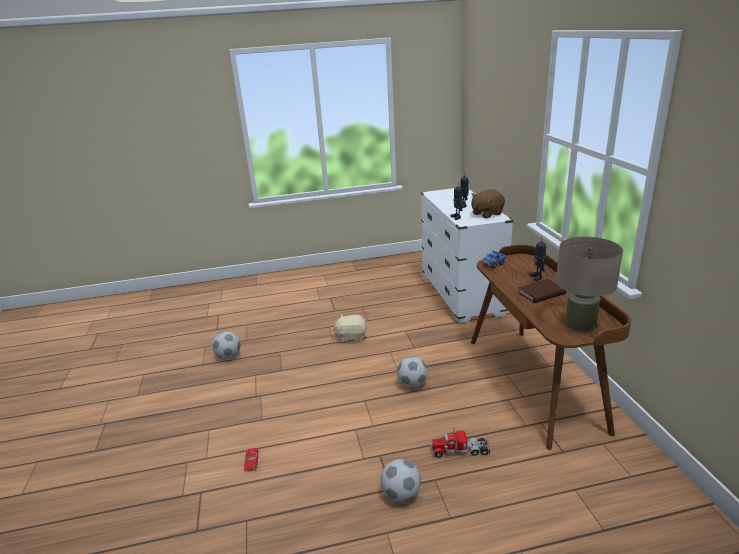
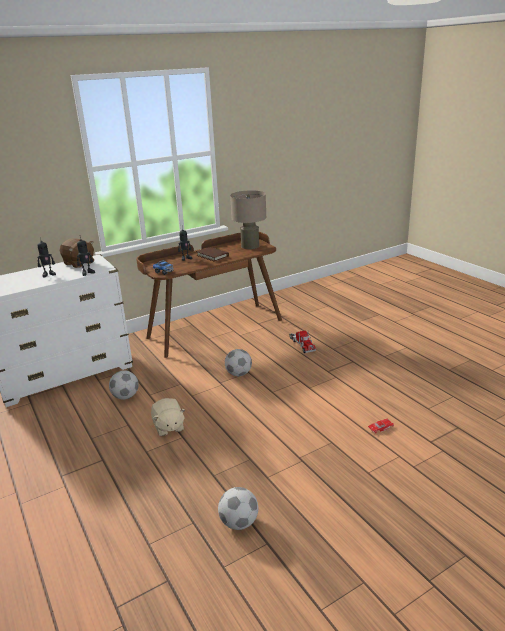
camera: 110 degrees left, 0 degrees up
(401, 494) = (353, 357): football -> football (125, 396)

